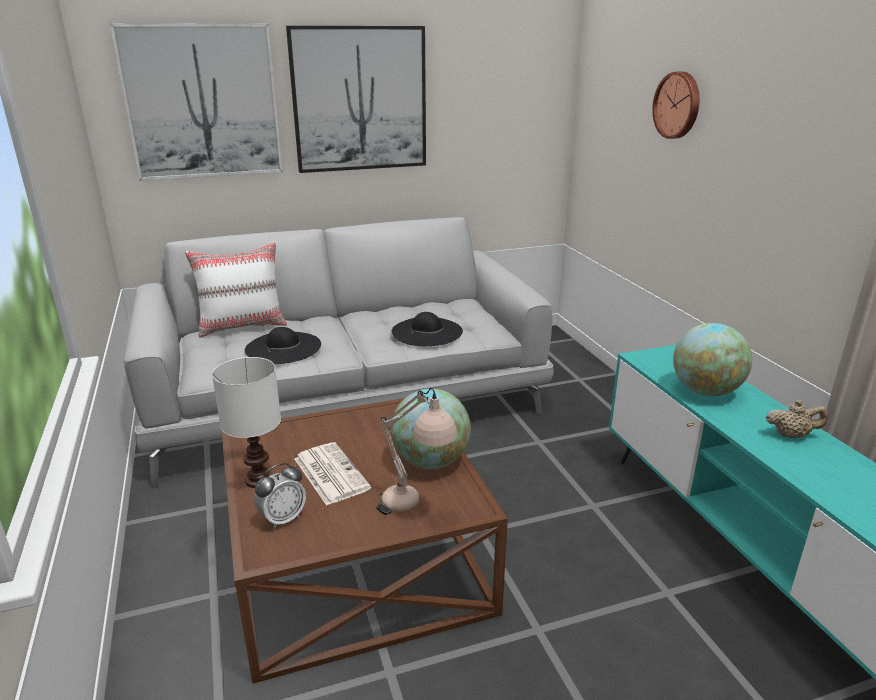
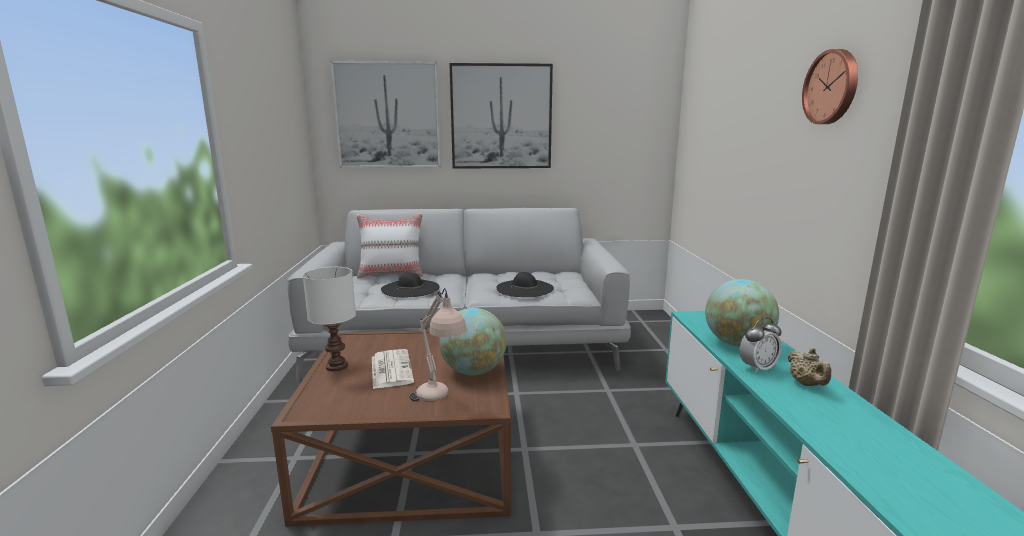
camera: 15 degrees right, 10 degrees down
(282, 519) = (335, 393): alarm clock -> alarm clock (757, 368)
(678, 105) = (744, 111): wall clock -> wall clock (832, 87)
(791, 435) = (806, 384): beige teapot -> beige teapot turned 60 degrees clockwise

